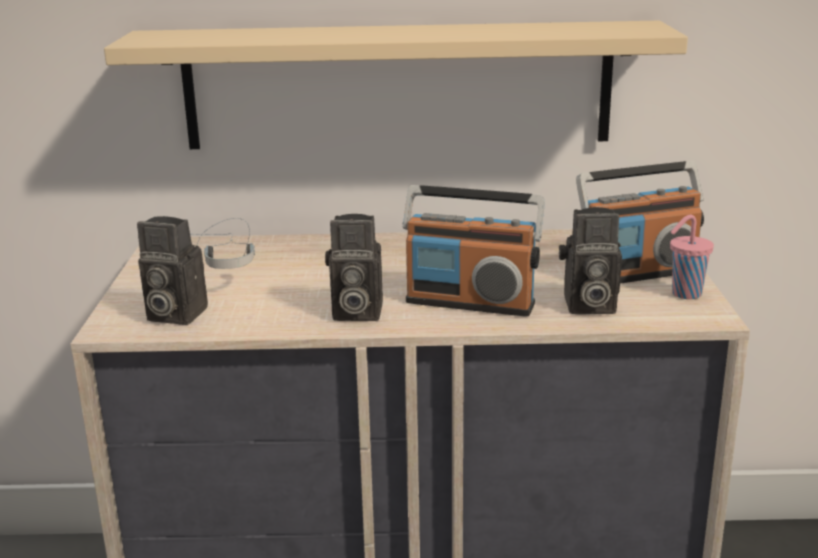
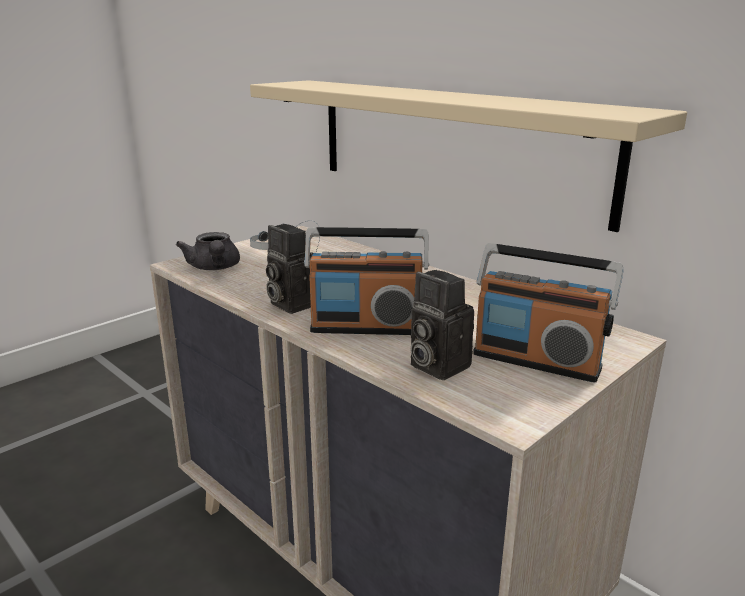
camera: 45 degrees right, 0 degrees up
(172, 315) = (214, 268): camera -> grey teapot
(470, 302) = (366, 327): radio -> radio turned 60 degrees counterclockwise
(684, 294) = (537, 394): pink cup -> none

